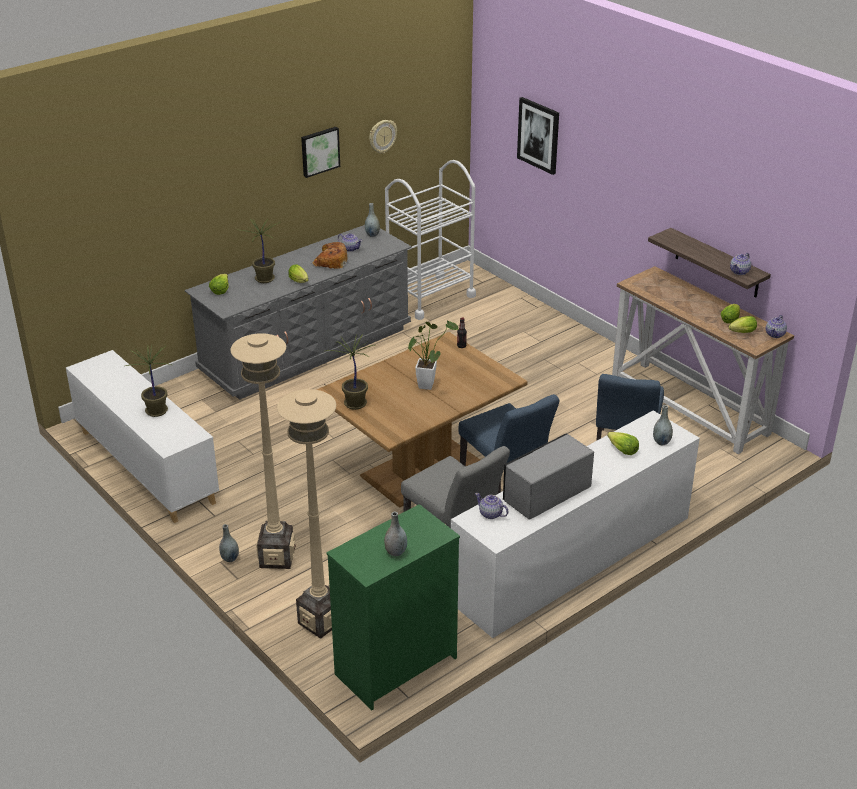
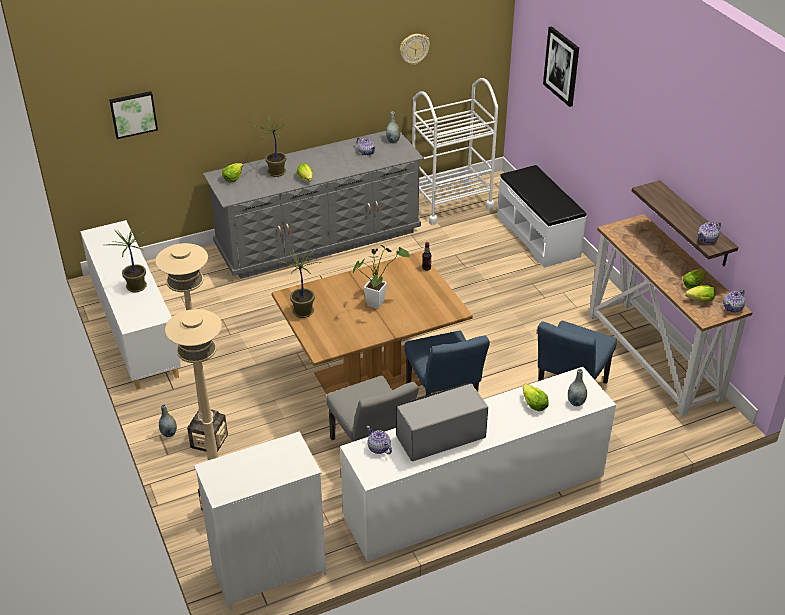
camera: 15 degrees right, 5 degrees up
(319, 151) = (346, 58): picture -> picture (133, 114)
(330, 262) = (342, 163): bread -> none
(395, 665) = (268, 570): green dresser -> white dresser
(396, 552) = (255, 477): grey vase -> none
(531, 315) = (538, 236): none -> white bench

